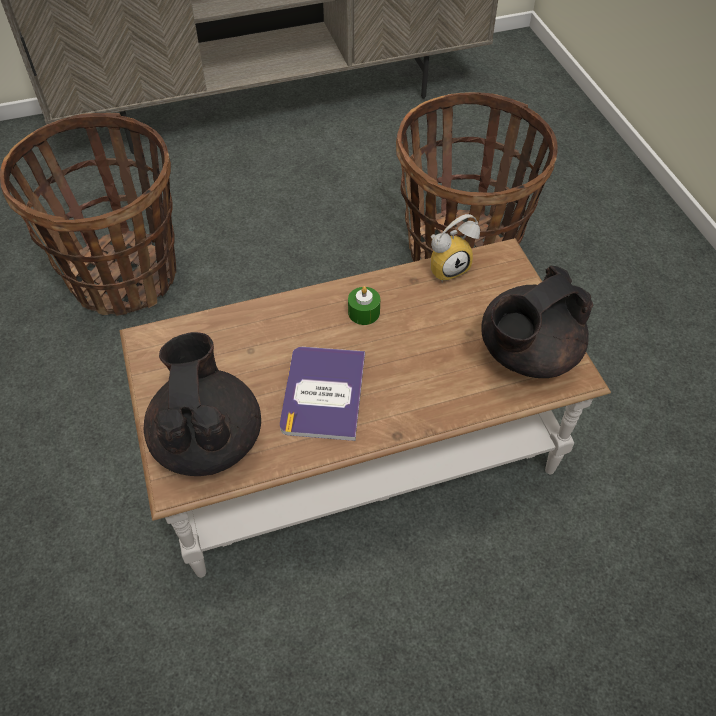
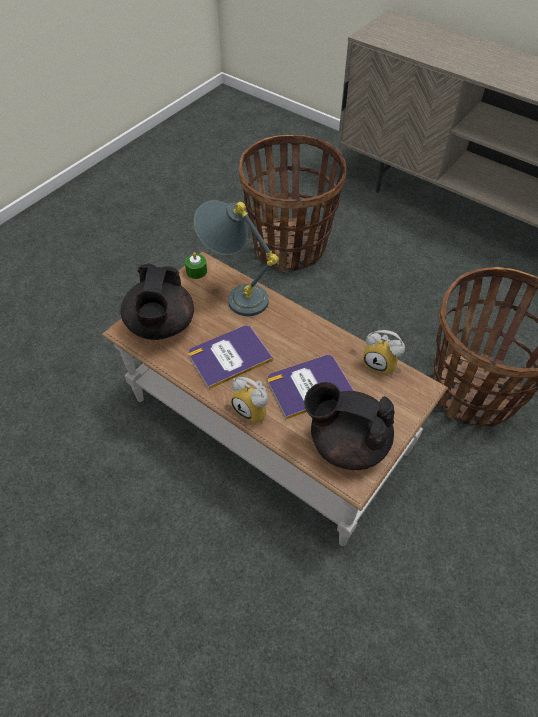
camera: 55 degrees right, 0 degrees up
(208, 440) = (161, 326): black teapot -> black teapot turned 135 degrees clockwise
(232, 335) = (235, 294): none -> grey table lamp
(364, 312) = (304, 342): green candle -> green candle (196, 271)
(421, 411) = (254, 409): none -> alarm clock
(429, 343) = (309, 386): none -> book

